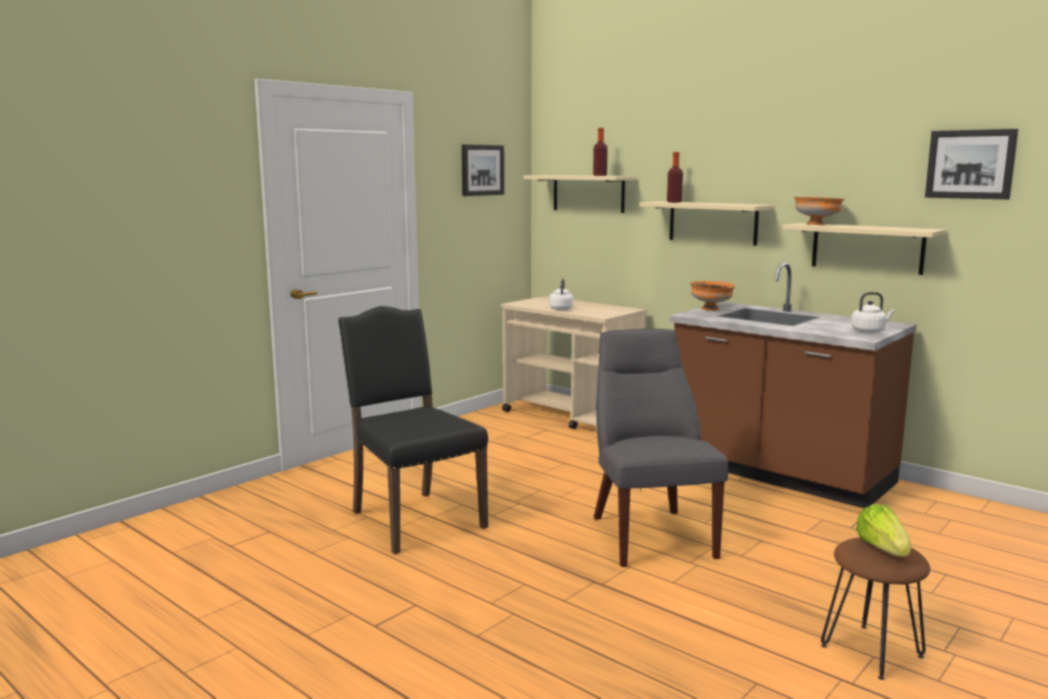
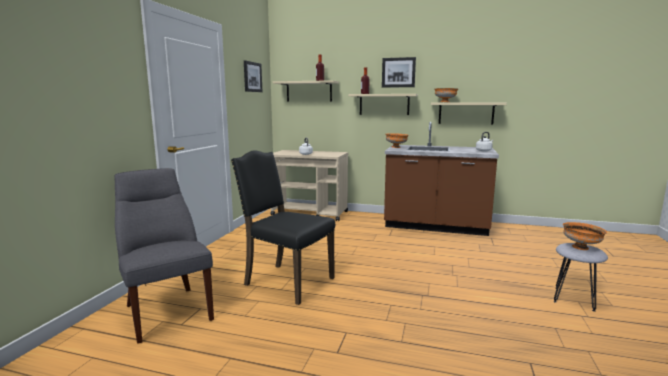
camera: 25 degrees left, 0 degrees up
(650, 534) = (417, 264): grey chair -> grey chair (167, 310)
(872, 651) = (574, 299): brown stool -> grey stool
(883, 549) = (581, 247): lettuce -> orange bowl
(970, 164) = (514, 71): picture -> picture (398, 72)

